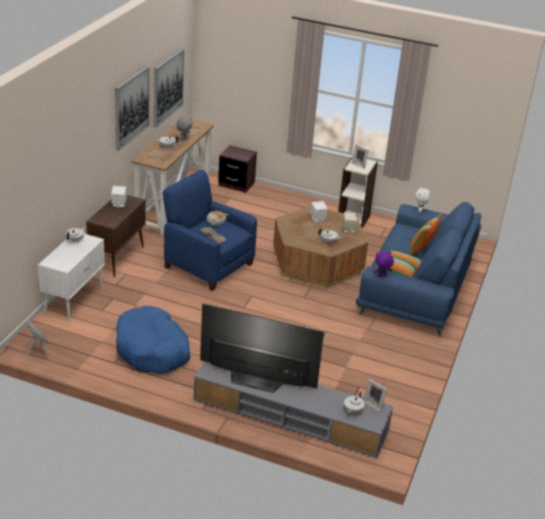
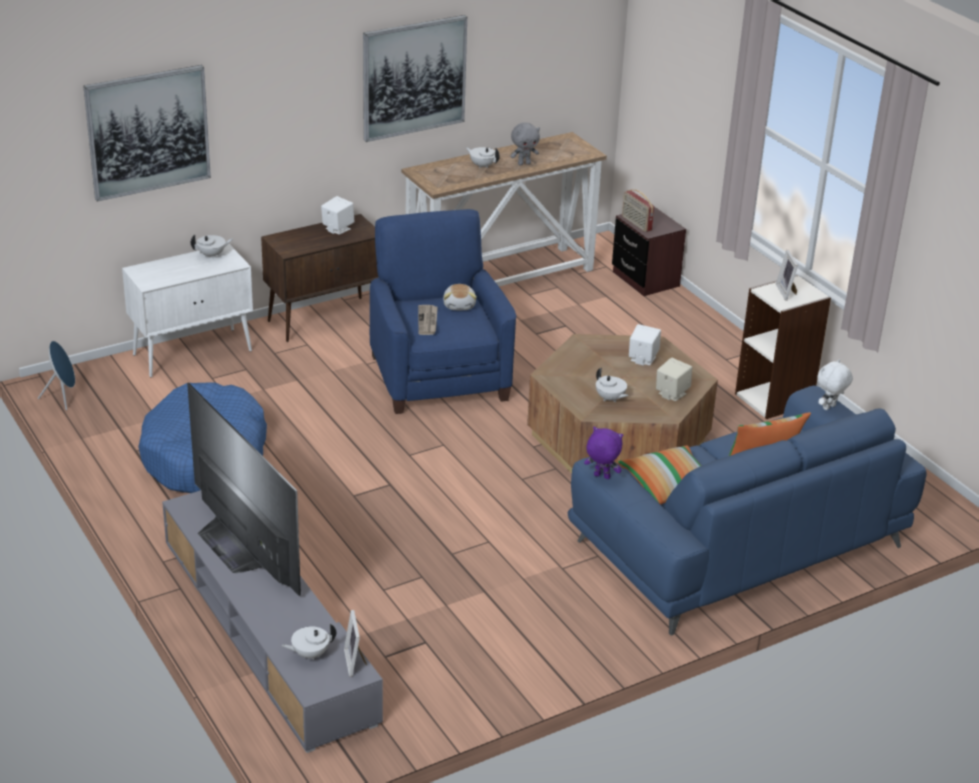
camera: 40 degrees right, 0 degrees up
(167, 87) = (533, 68): picture -> picture (148, 132)
(233, 156) = (636, 223): none -> radio

